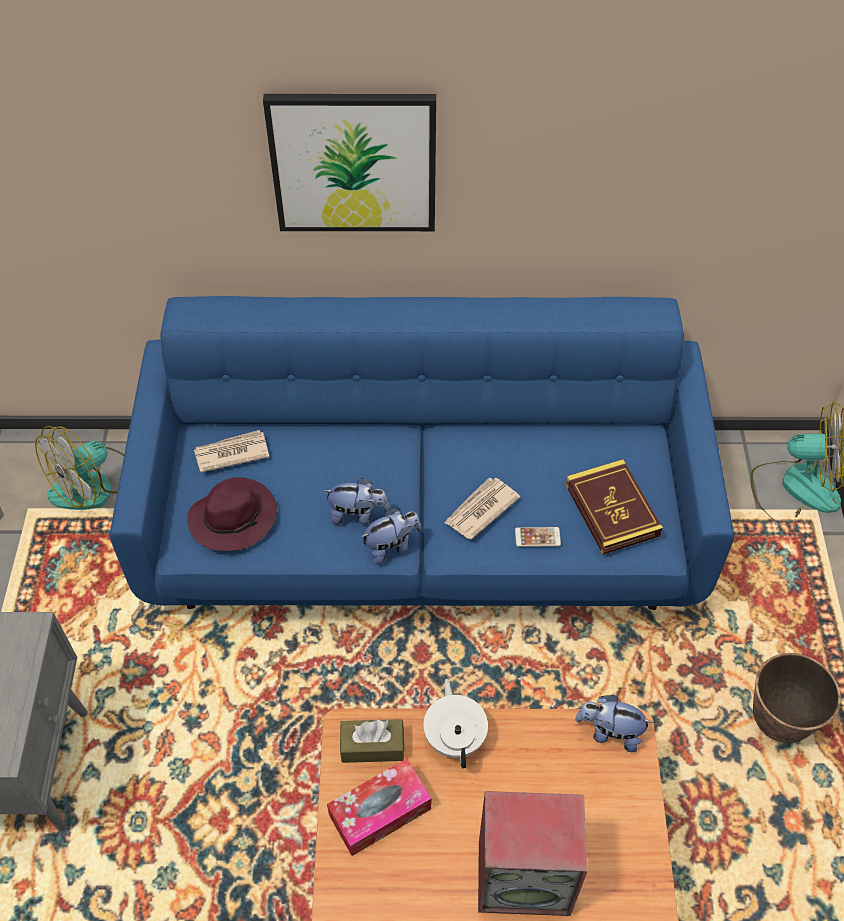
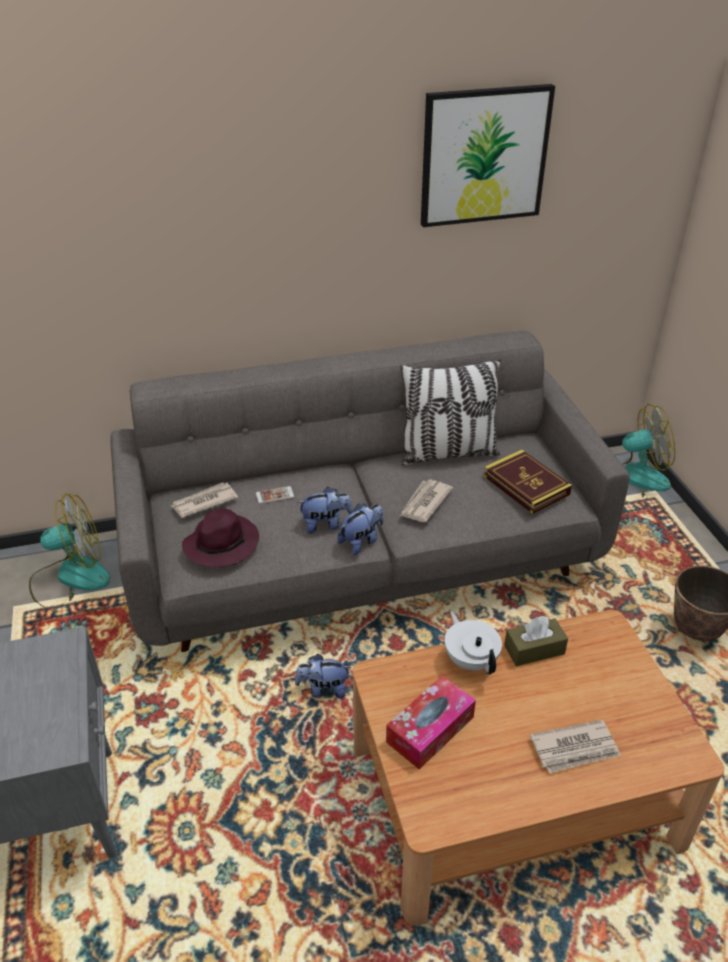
camera: 15 degrees left, 15 degrees down
(94, 484) = (70, 578): fan -> fan turned 135 degrees counterclockwise
(354, 162) = (280, 236): picture -> picture (484, 156)
(372, 746) = (403, 682): brown tissue box -> brown tissue box (534, 649)
(423, 529) = (364, 557): blue sofa -> grey sofa
(525, 876) = (575, 749): speaker -> newspaper
(536, 439) = (448, 453): none -> pillow
(537, 537) = (477, 513): phone -> phone (274, 495)
(609, 732) = (594, 630): plush toy -> plush toy (323, 689)

